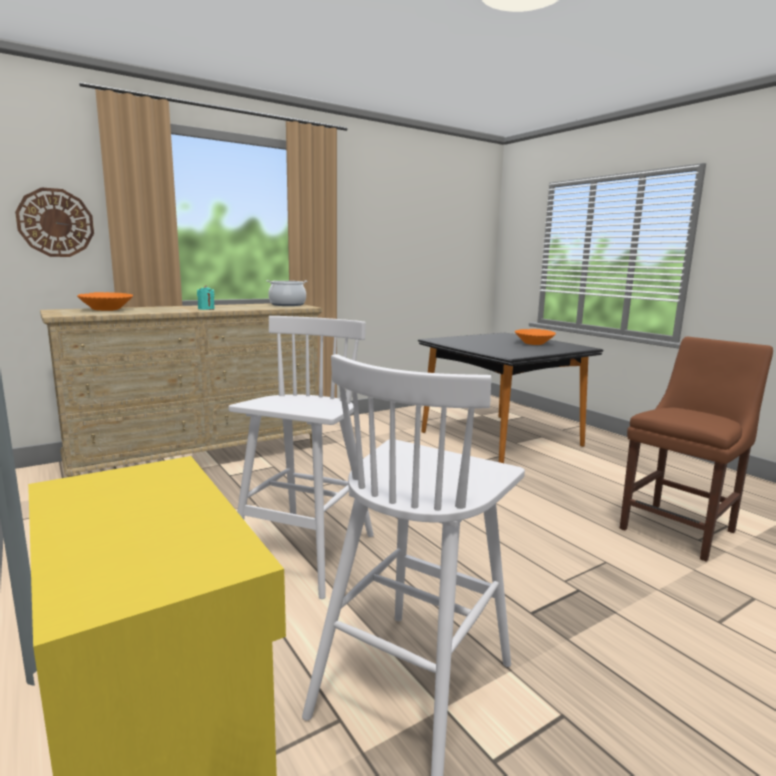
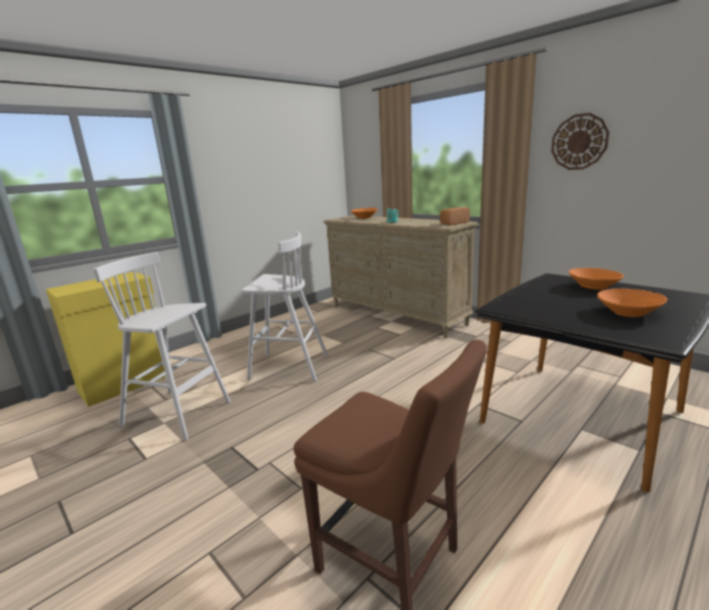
camera: 80 degrees right, 5 degrees up
(56, 223) = (369, 169): wall clock -> wall clock (579, 142)
(287, 305) = (453, 223): cooking pot -> bread
(471, 339) = (593, 287): none -> orange bowl

